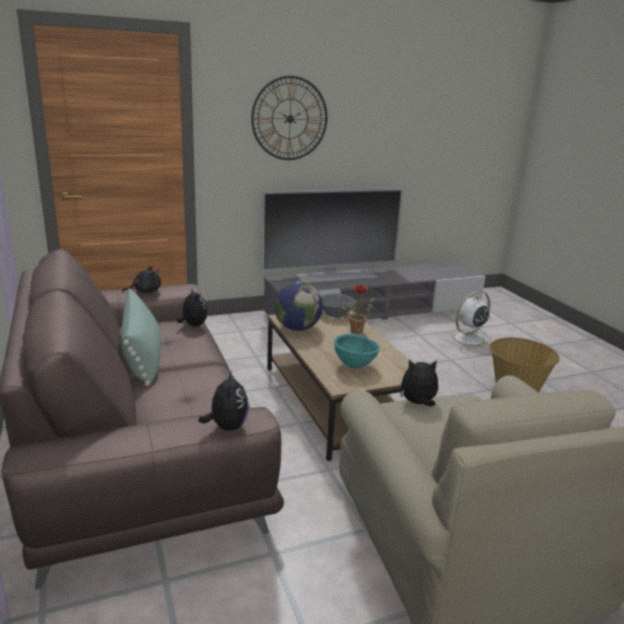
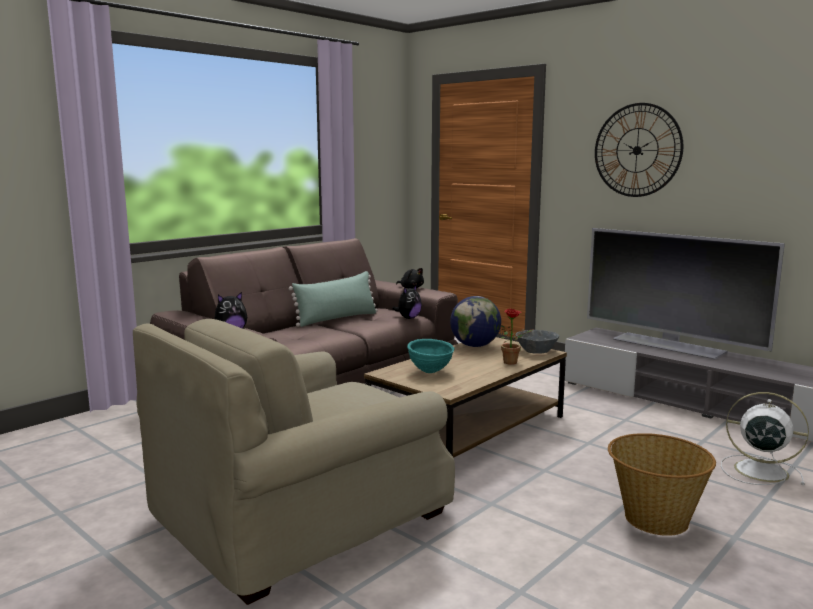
camera: 65 degrees right, 10 degrees down
(418, 403) = (364, 387): plush toy -> none

